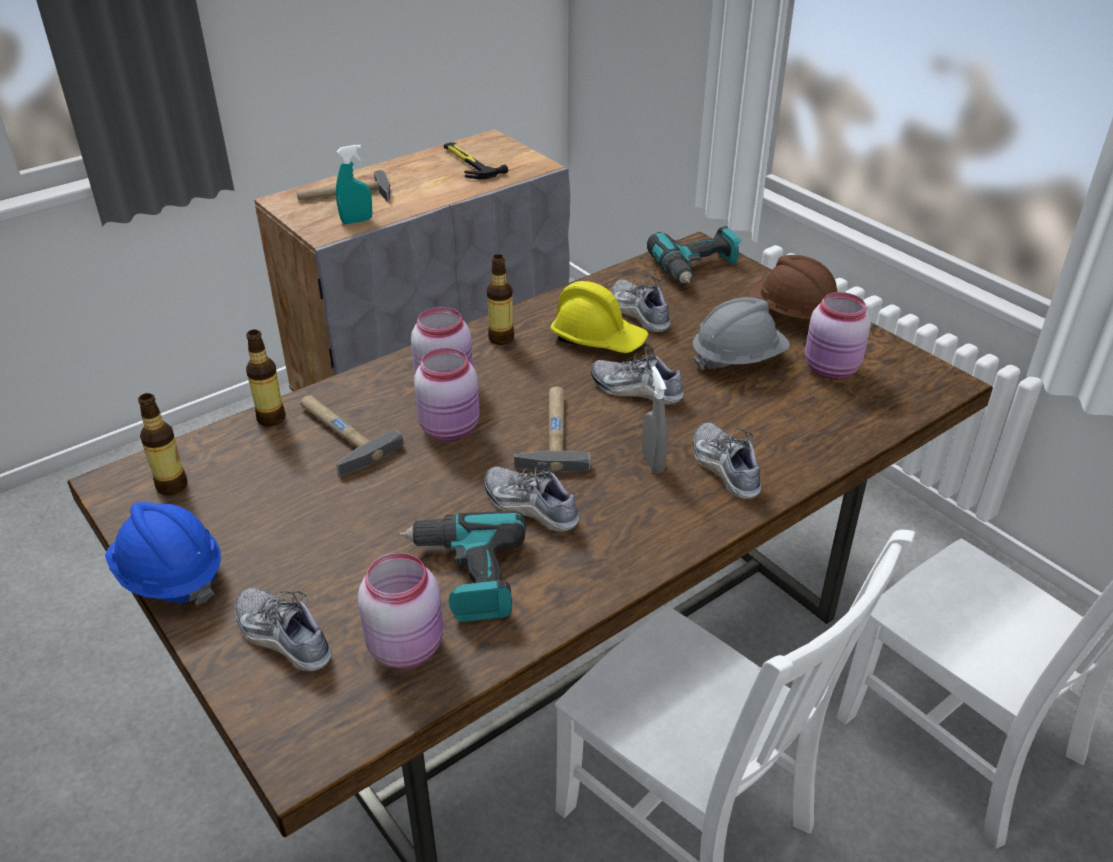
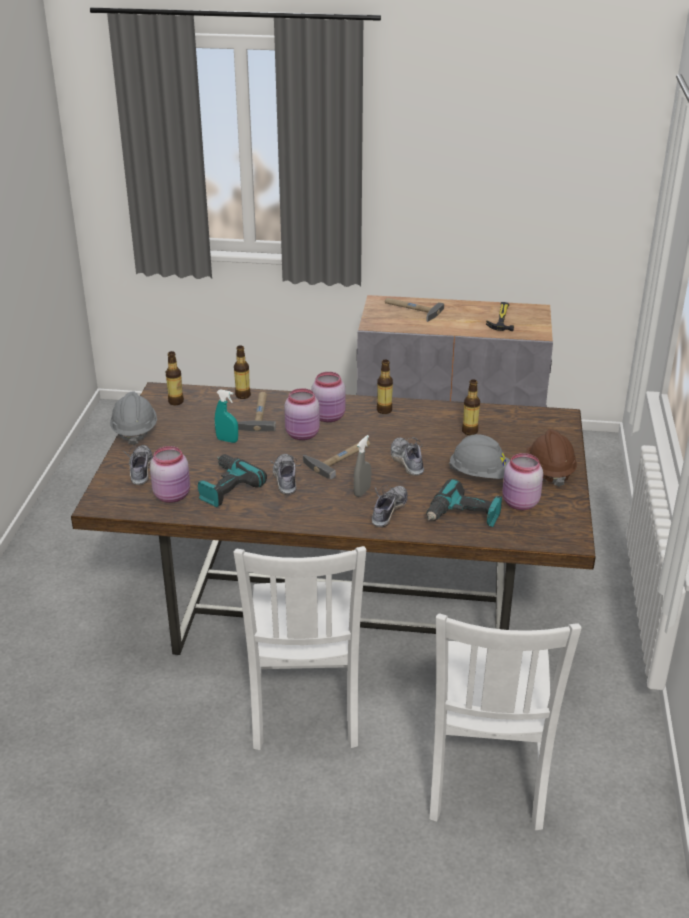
camera: 45 degrees right, 5 degrees down
(170, 576) = (135, 431): blue hard hat -> grey hard hat
(357, 221) = (396, 325): turquoise spray bottle -> turquoise spray bottle (227, 440)
(598, 338) = (428, 432): yellow hard hat -> none
(639, 313) = (469, 431): shoe -> bottle
(697, 268) = (540, 426): power drill -> power drill (463, 516)

